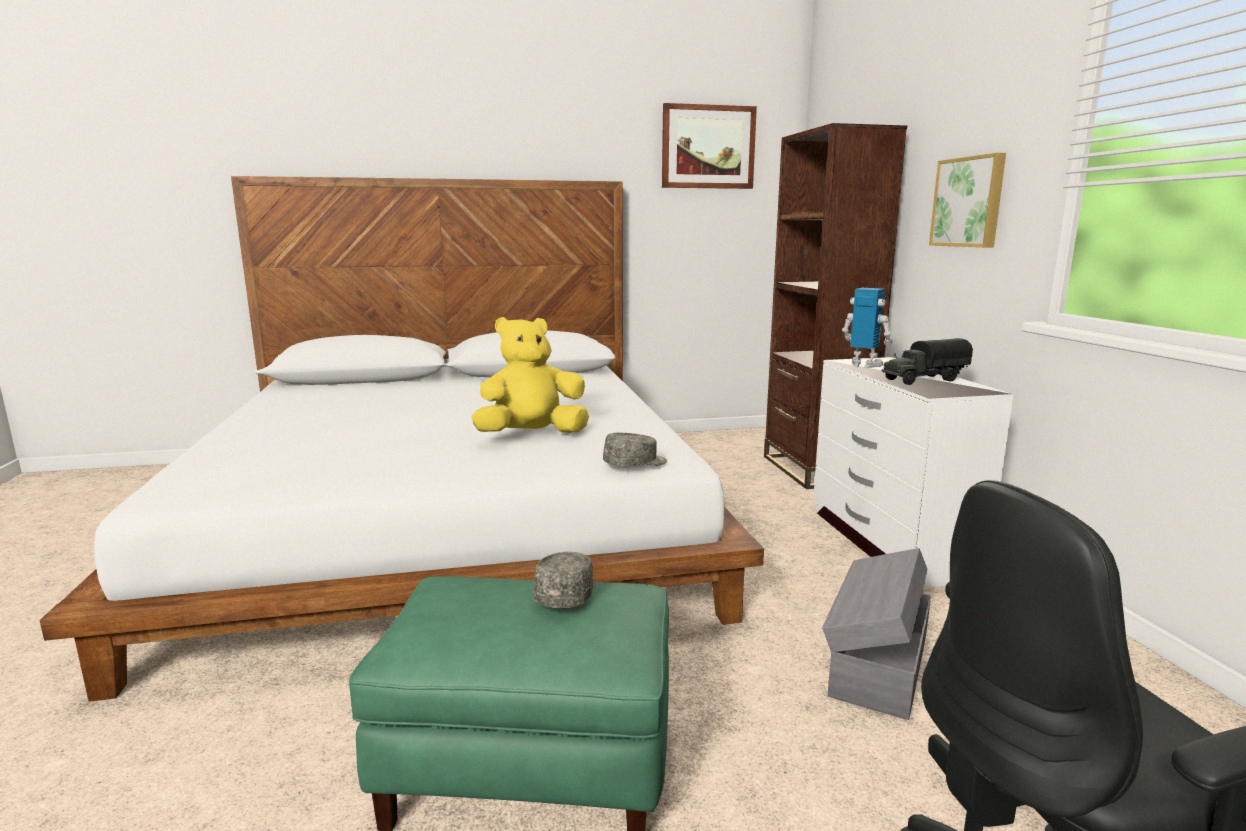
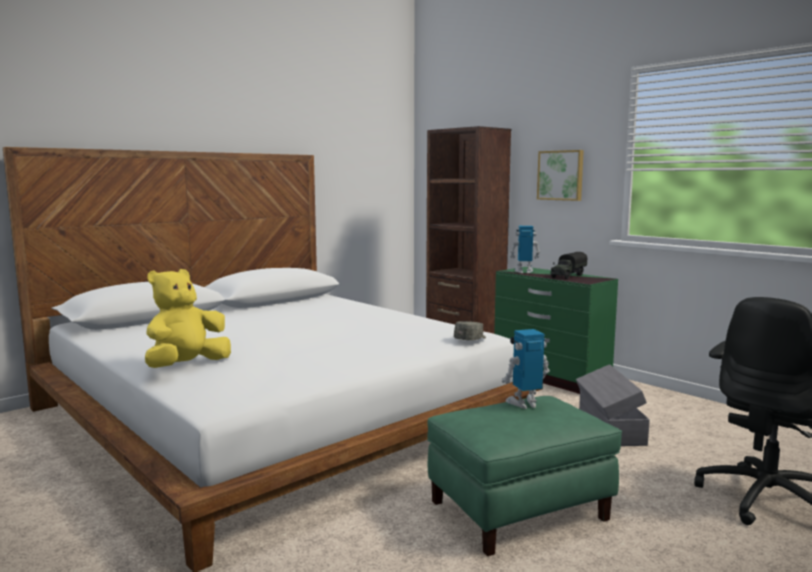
camera: 30 degrees left, 5 degrees down
(531, 435) = (375, 335): yellow plush toy -> yellow plush toy (187, 366)
(567, 593) = (524, 404): grey cap -> toy robot
(708, 147) = (360, 131): picture -> none
(889, 543) = (550, 377): white dresser -> green dresser

